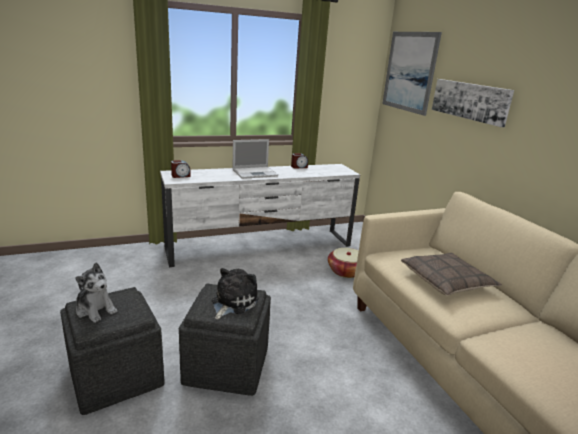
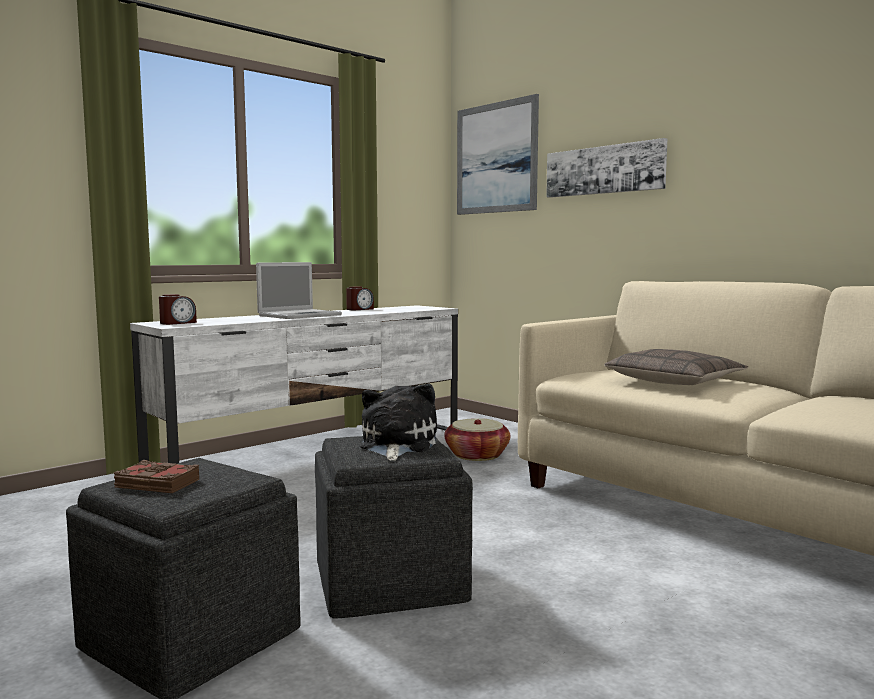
camera: 20 degrees left, 15 degrees down
(96, 309) = (157, 484): plush toy -> brown book

